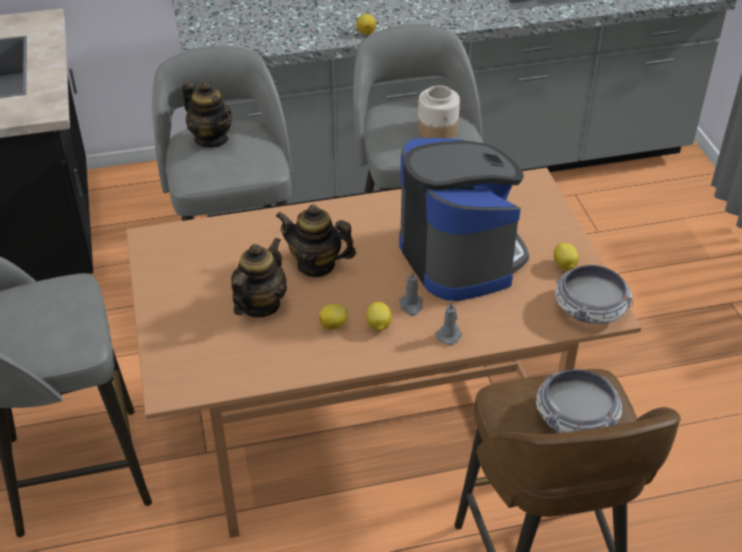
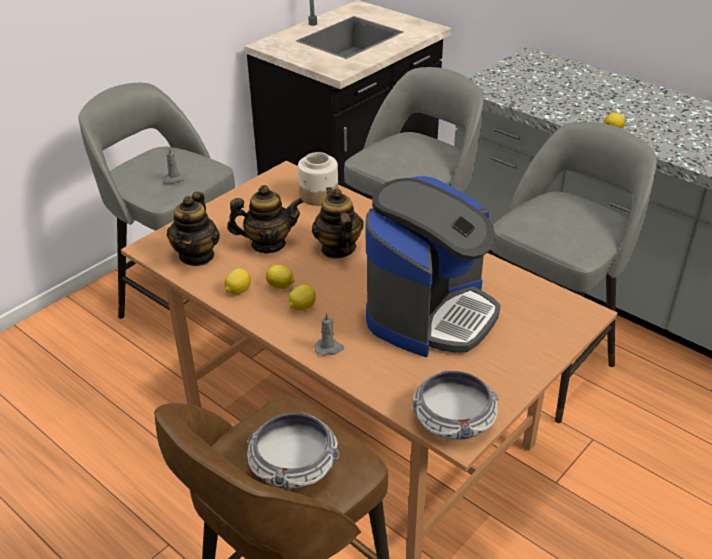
camera: 55 degrees right, 5 degrees down
(211, 139) = (415, 144): teapot -> teapot (197, 255)
(411, 306) = (342, 313): grey candle -> grey candle (173, 180)
(438, 130) = (573, 231): jar -> jar (319, 196)
(564, 266) = (492, 379): lemon -> lemon (238, 291)

